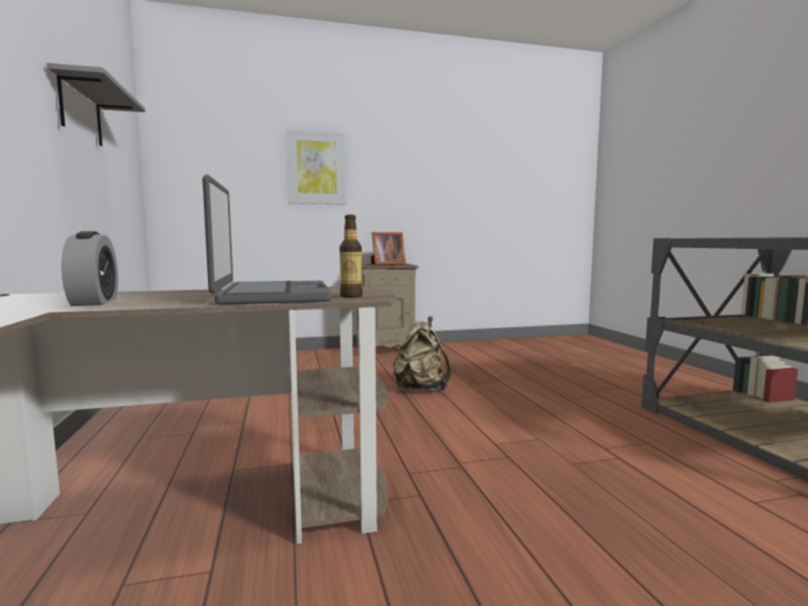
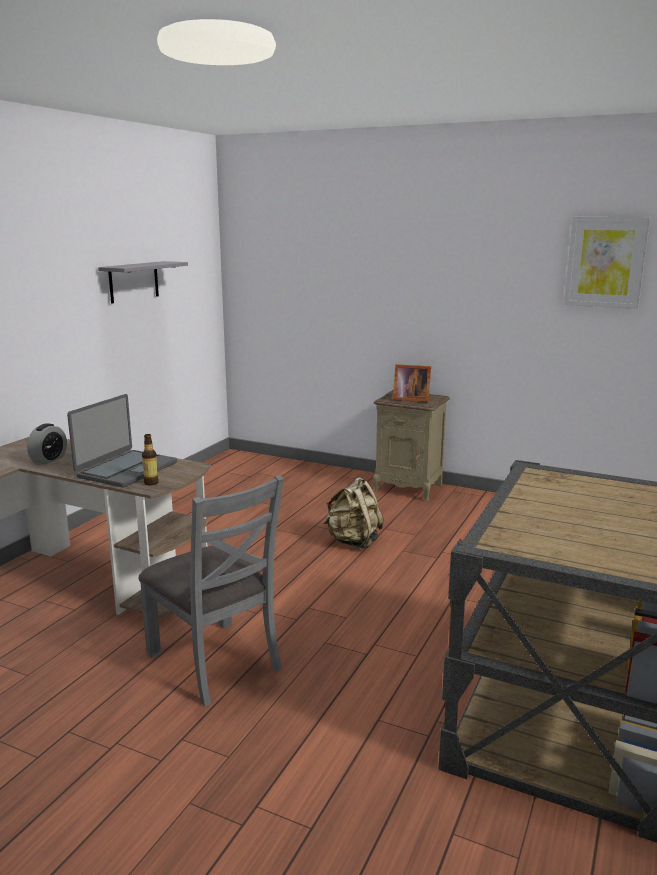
camera: 40 degrees right, 10 degrees up
(316, 167) = (361, 286): picture -> picture (605, 262)
(529, 531) = (215, 661): none -> grey chair

